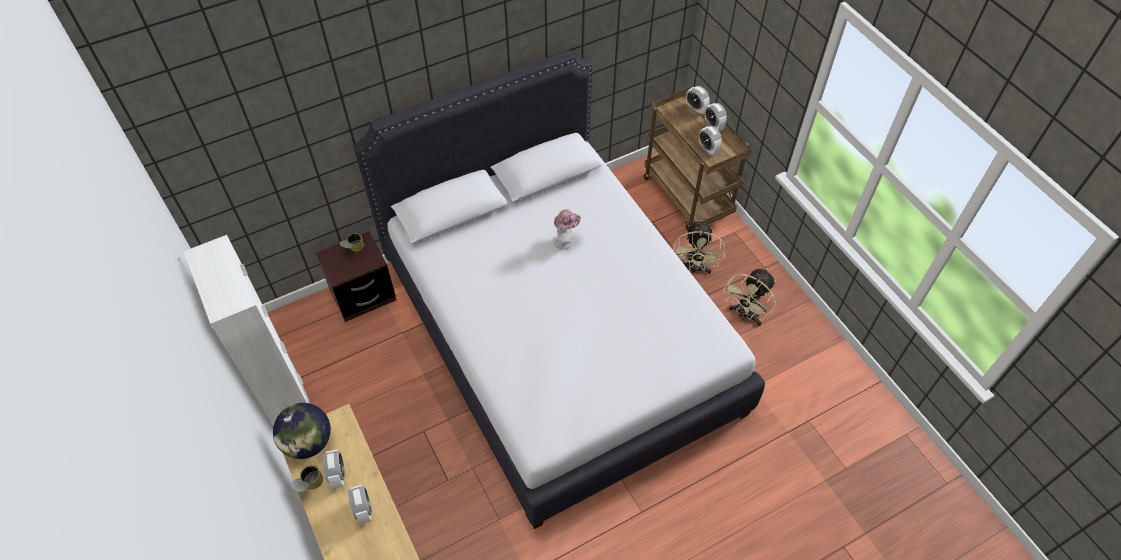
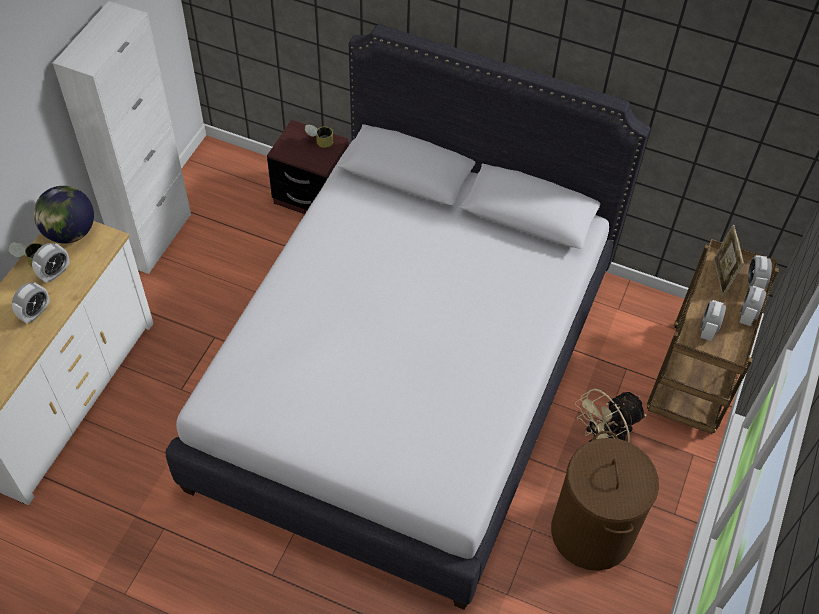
camera: 50 degrees right, 0 degrees up
(566, 241) = (460, 282): hat -> none
(678, 119) = (721, 277): none -> picture frame
(746, 314) = (592, 532): beige fan -> brown laundry basket

